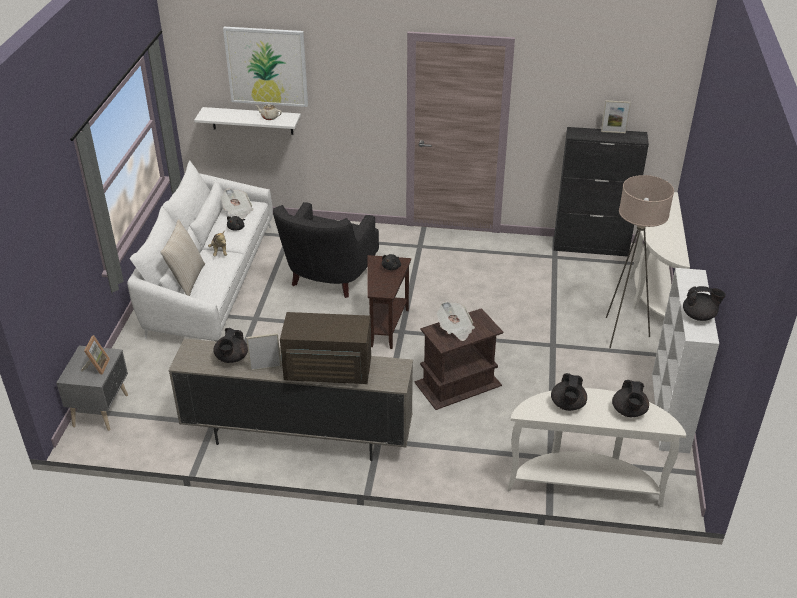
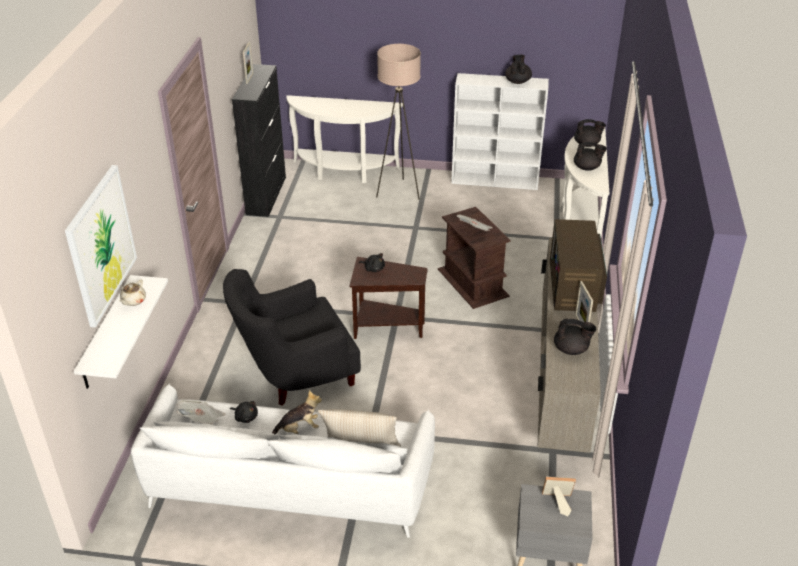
camera: 90 degrees left, 0 degrees up
(328, 277) = (295, 373): black armchair -> black armchair turned 135 degrees clockwise

